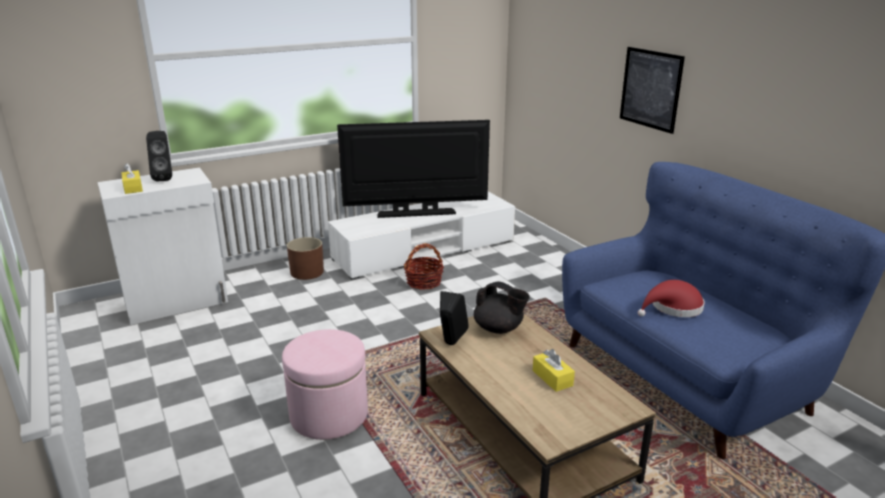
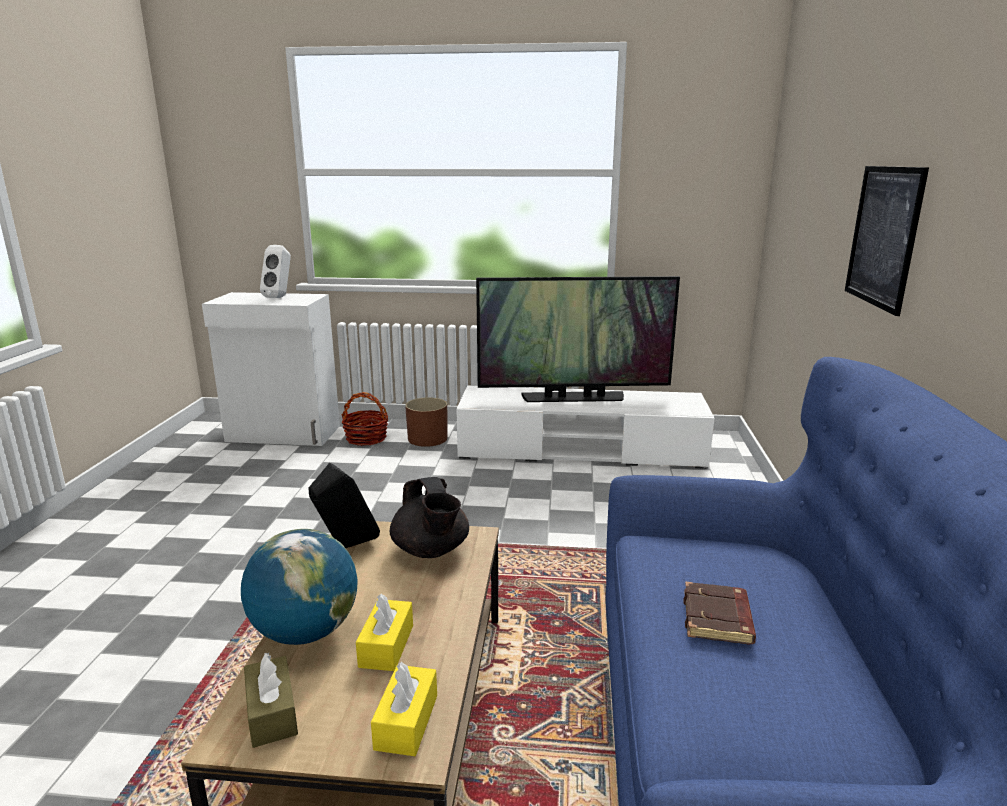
camera: 35 degrees right, 5 degrees down
(133, 188) = (241, 300): yellow tissue box -> yellow tissue box (406, 722)
(164, 178) = (280, 297): black speaker -> white speaker
(329, 415) = (236, 591): pink ottoman -> none
(416, 213) = (573, 398): television -> television turned 150 degrees clockwise
(424, 282) = (532, 484): basket -> basket (366, 438)
(505, 389) = (305, 632): none -> globe
(551, 425) = (272, 713): none -> brown tissue box
(673, 308) = (718, 619): red hat -> brown book

